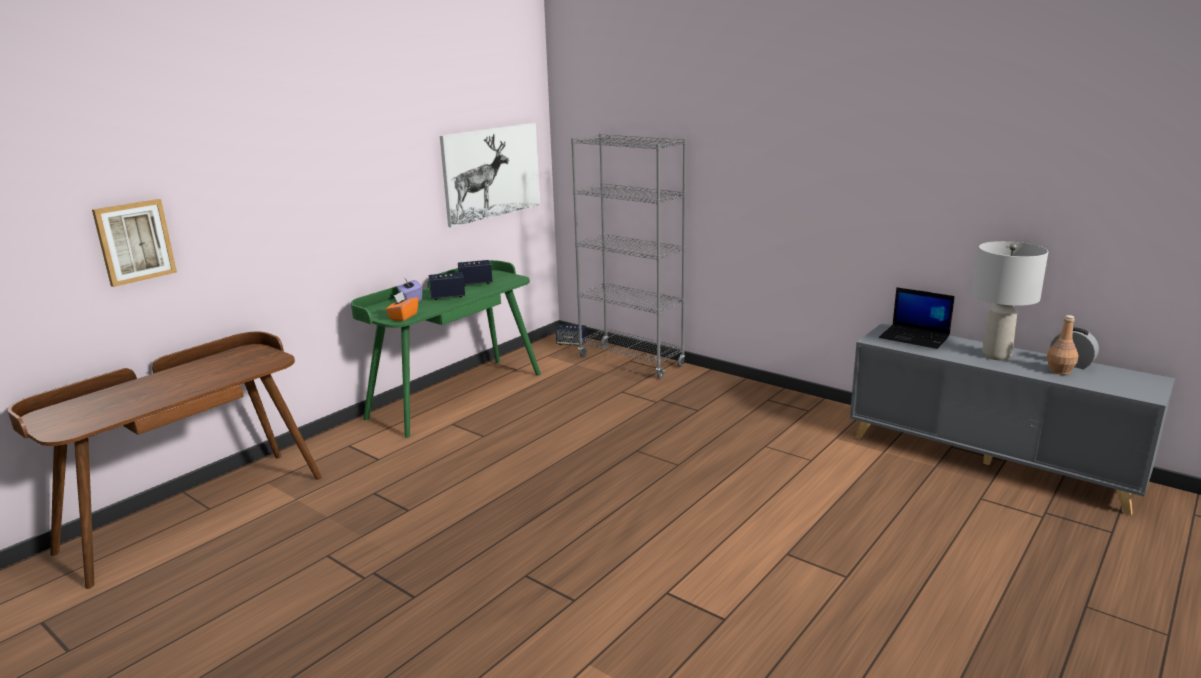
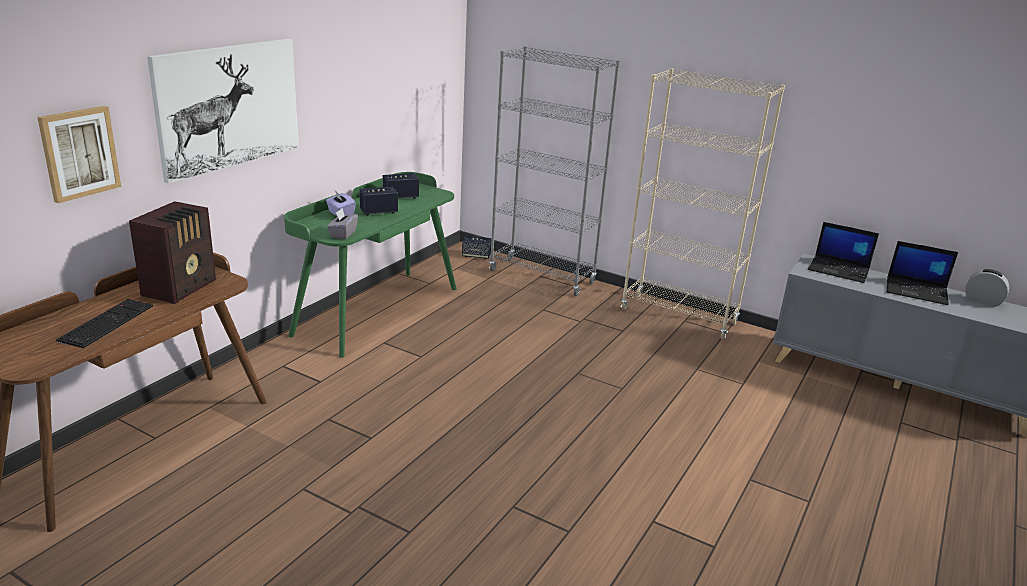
camera: 10 degrees left, 5 degrees up
(151, 394) = (106, 322): none -> keyboard
(231, 365) = (181, 288): none -> radio
(403, 317) = (343, 234): orange tissue box -> grey tissue box
(491, 172) = (413, 80): picture -> picture (229, 106)
(762, 396) = (678, 316): none -> beige bookcase
(997, 355) = (917, 291): grey table lamp -> laptop
(1059, 371) = (975, 308): brown bottle -> none

